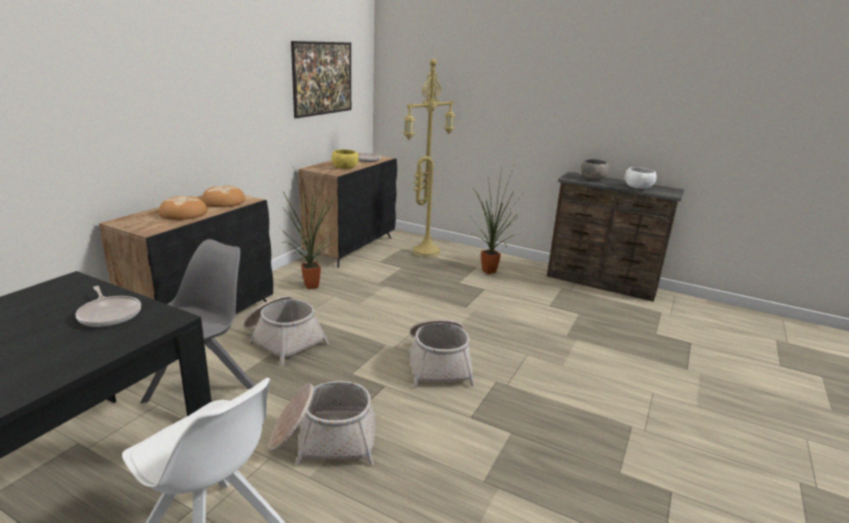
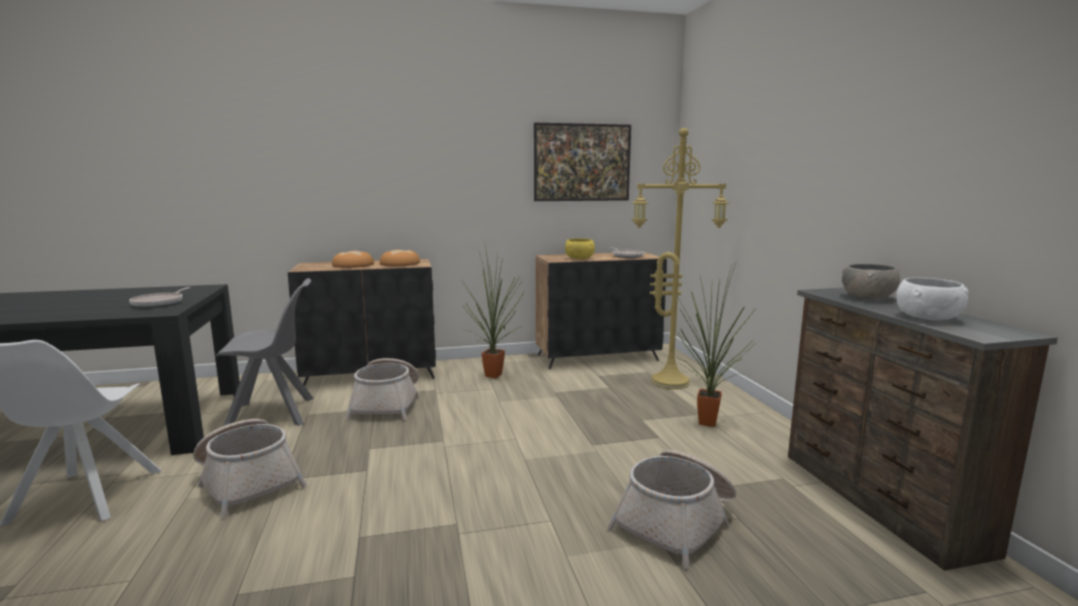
camera: 50 degrees right, 10 degrees down
(438, 364) = (445, 478): basket -> basket (677, 521)

